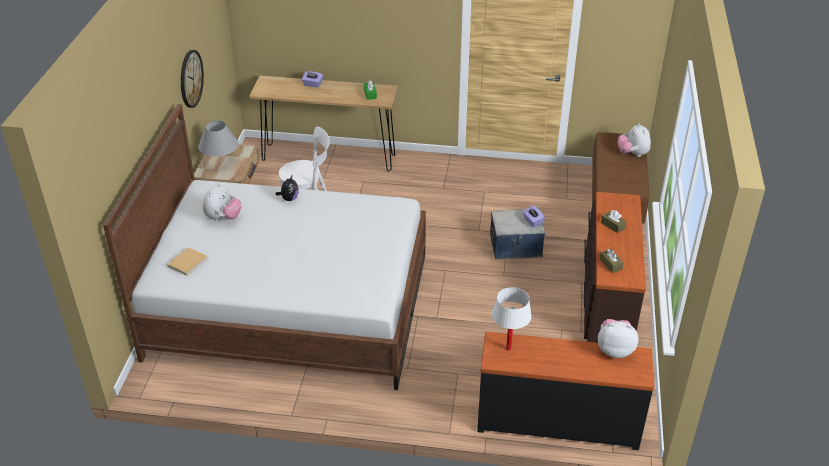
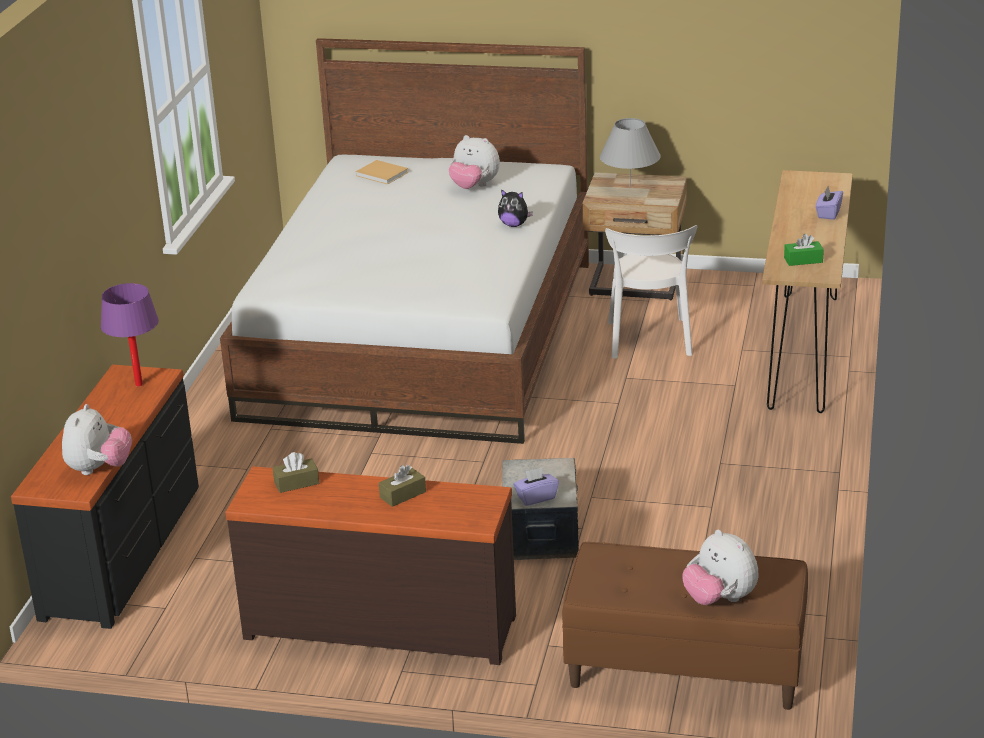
camera: 95 degrees right, 10 degrees down
(190, 78) = (663, 52): wall clock -> none
(508, 349) = (139, 384): white table lamp -> purple table lamp
(632, 153) = (720, 599): plush toy -> plush toy turned 120 degrees counterclockwise

